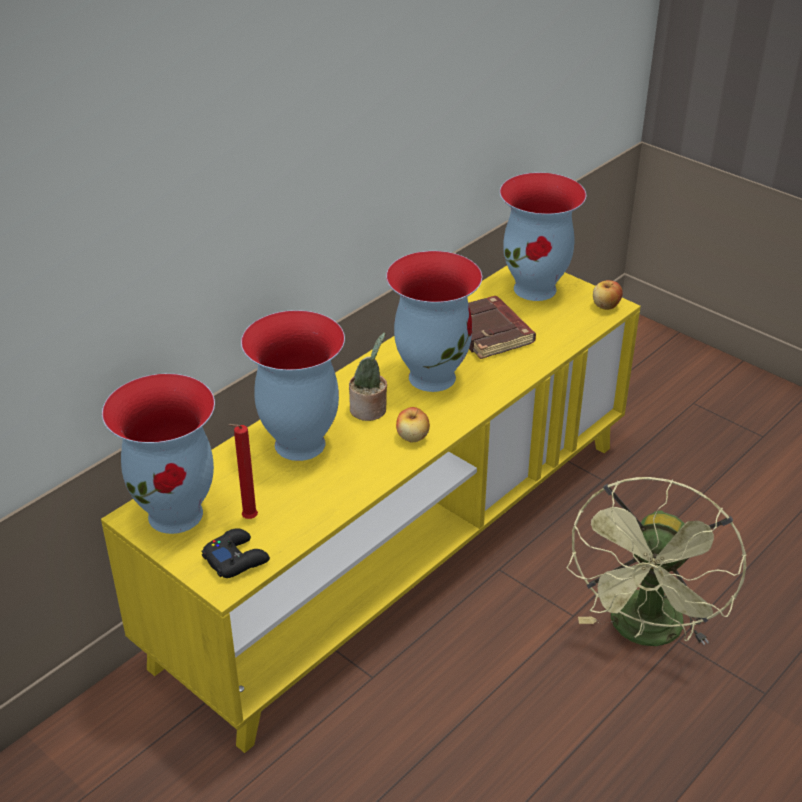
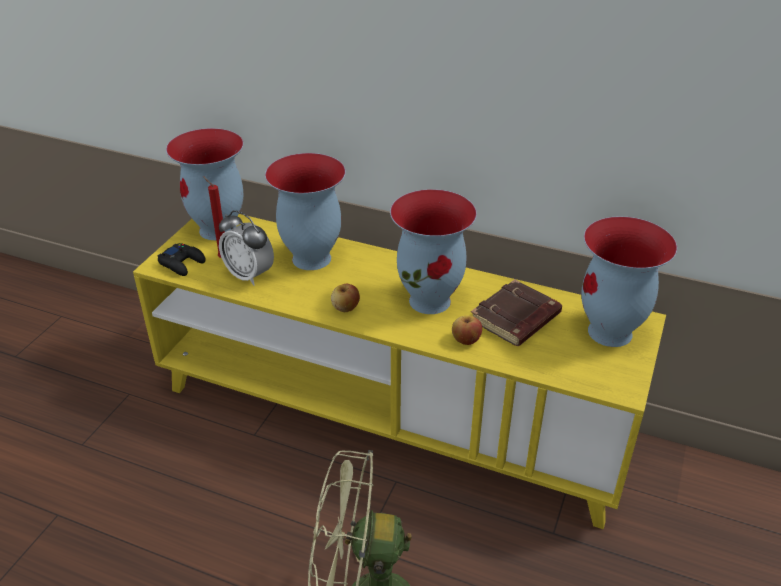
camera: 70 degrees right, 0 degrees up
(303, 501) = (249, 275): none -> alarm clock
(370, 410) = (367, 280): potted plant -> none
(605, 306) = (620, 385): apple -> apple (466, 340)

